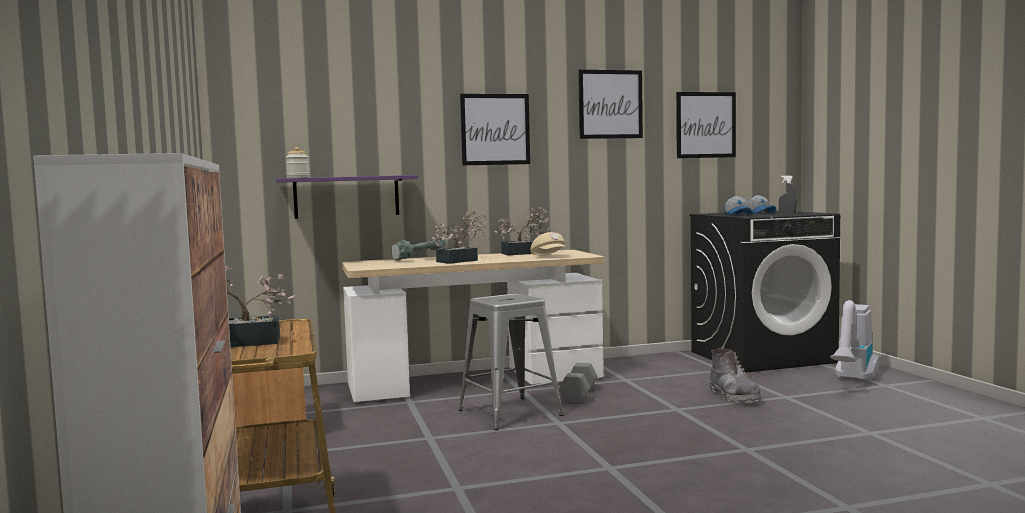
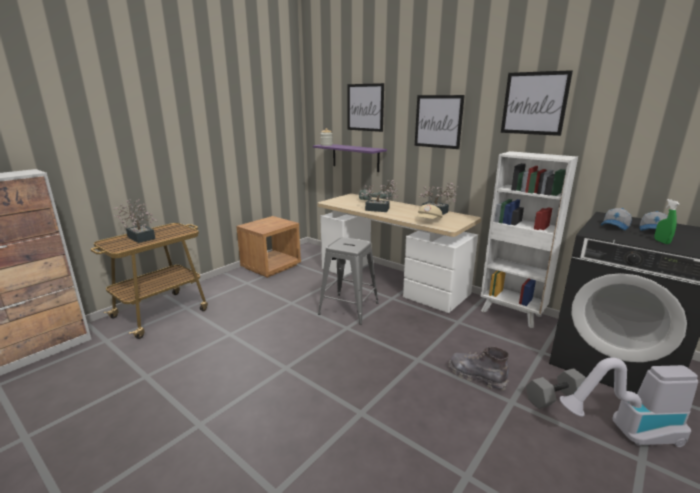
camera: 55 degrees right, 15 degrees up
(579, 395) = (404, 317): grey dumbbell -> grey dumbbell (554, 398)
(642, 361) = (512, 314): none -> white bookcase
(705, 125) = (642, 126): picture -> picture (365, 107)
(734, 397) = (476, 376): grey boot -> grey boot turned 90 degrees clockwise
(787, 214) = (661, 242): grey spray bottle -> green spray bottle

